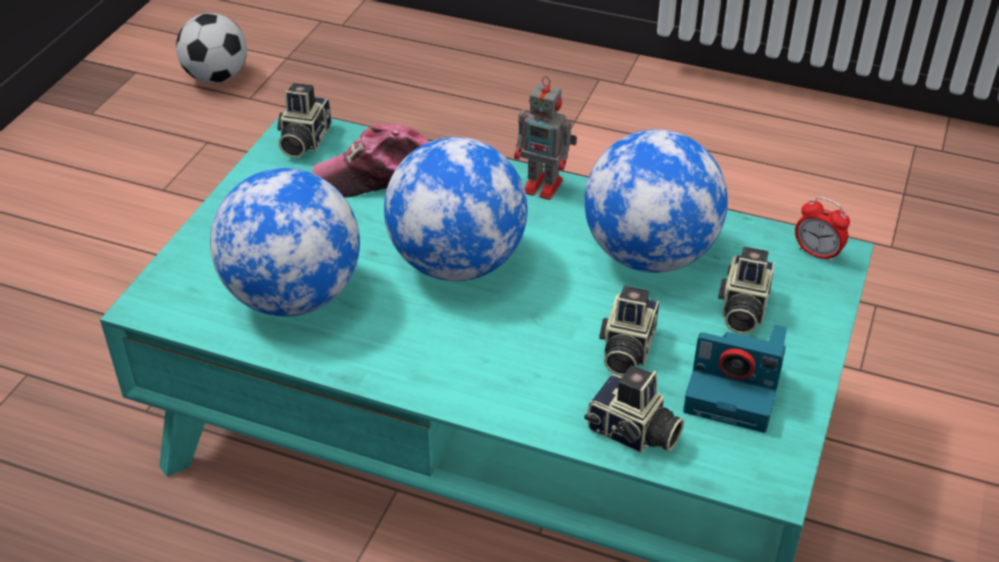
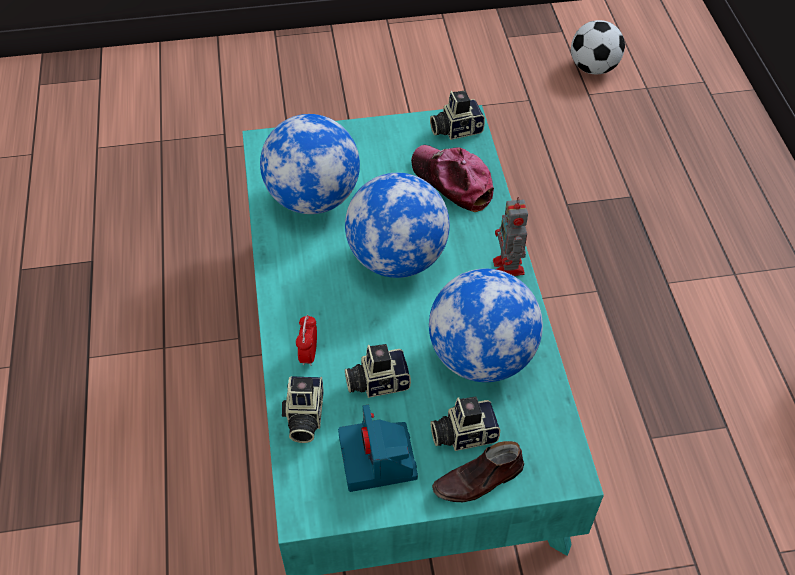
camera: 60 degrees right, 10 degrees up
(809, 322) = (479, 480): none -> brown shoe
(817, 253) = (561, 459): alarm clock -> alarm clock (309, 354)

